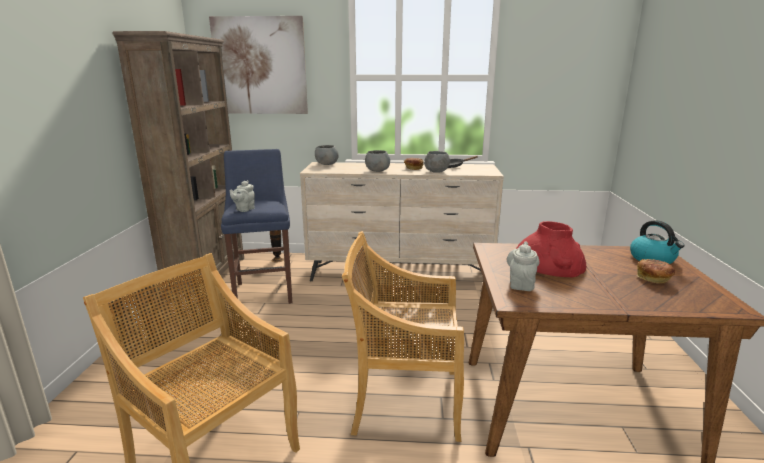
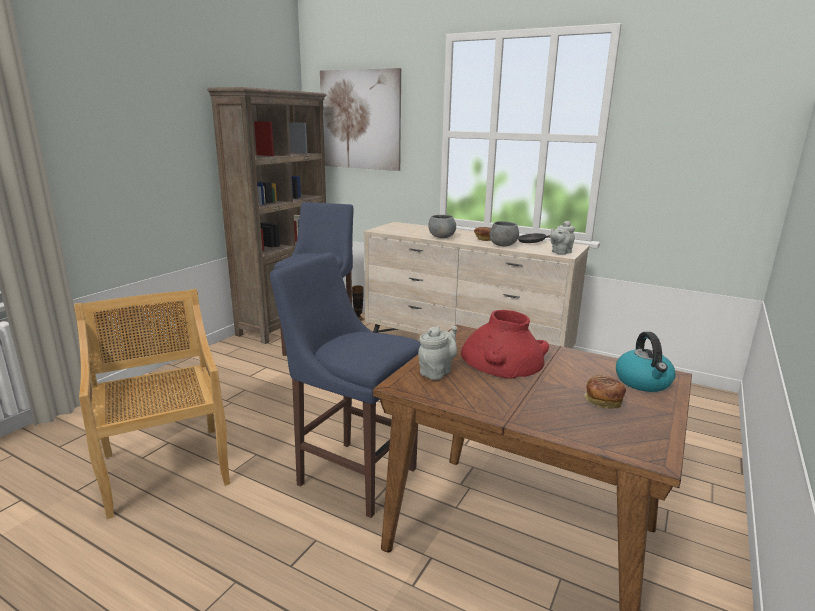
camera: 25 degrees right, 0 degrees up
(244, 209) = (297, 260): grey teapot -> grey teapot (560, 252)
(326, 164) = (403, 225): grey bowl -> none
(404, 400) = (353, 474): beige chair -> blue stool

